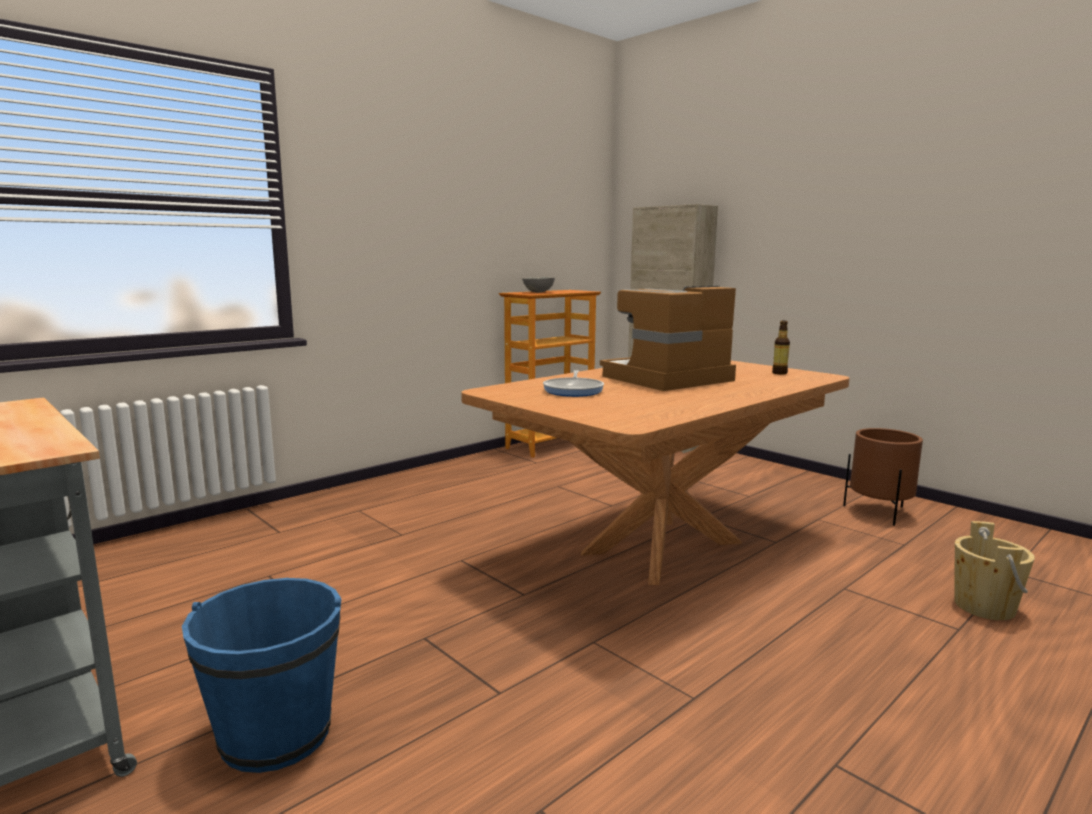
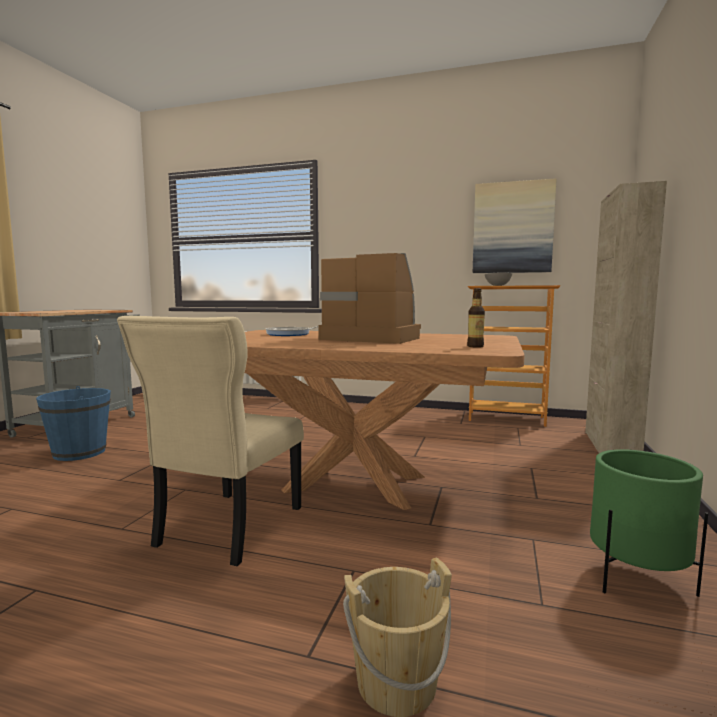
camera: 60 degrees right, 5 degrees down
(530, 221) = (512, 228): none -> picture
(734, 630) = (226, 529): none -> beige chair
(879, 512) = (636, 578): brown planter -> green planter

